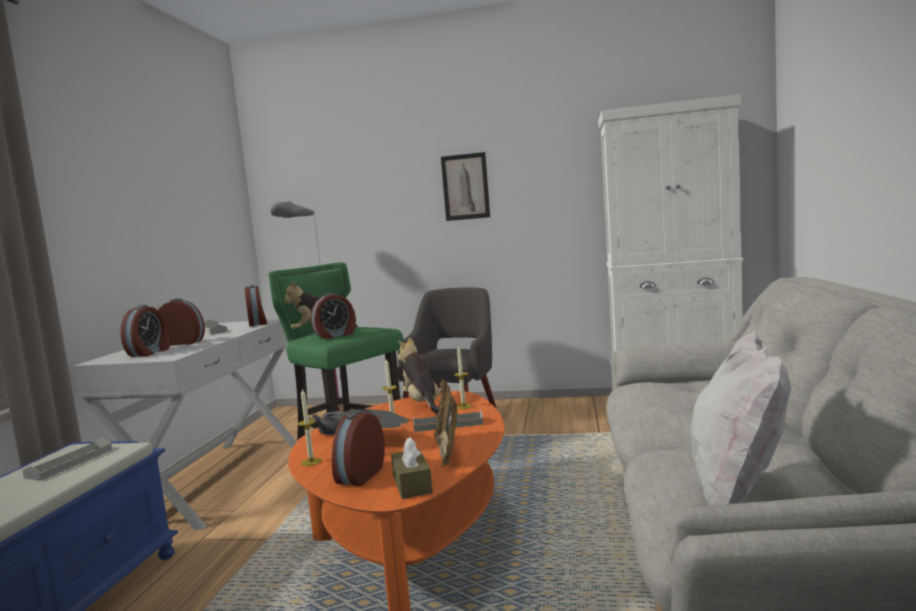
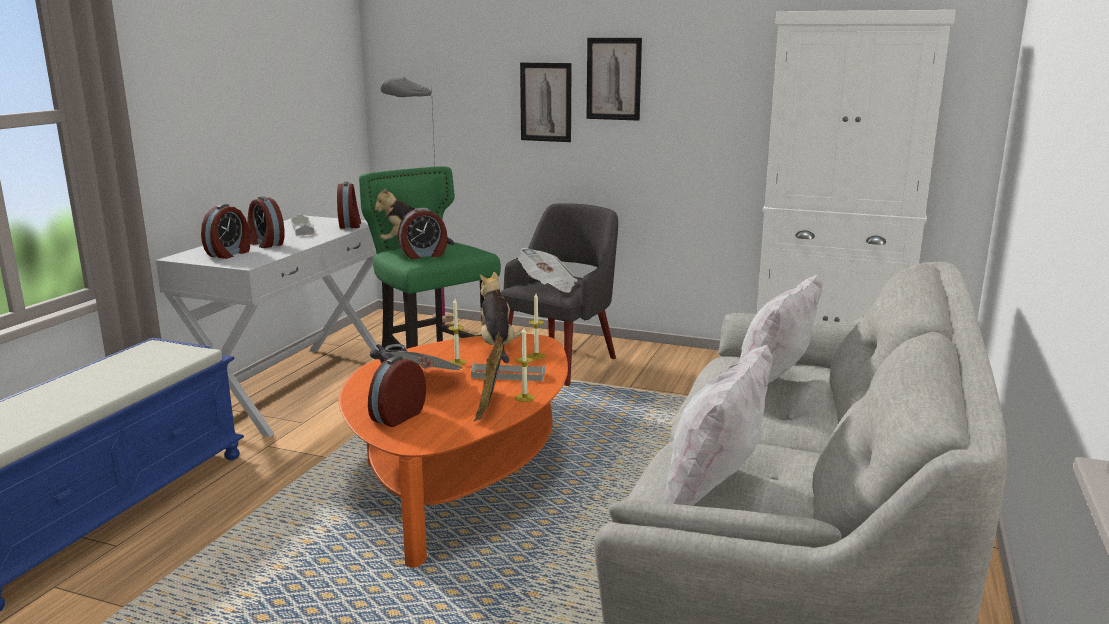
camera: 10 degrees right, 10 degrees up
(70, 463) = (147, 361): grey tray -> none
(183, 342) = (265, 244): alarm clock -> alarm clock turned 150 degrees counterclockwise
(311, 462) = (360, 394): candle -> candle (524, 397)
(410, 212) = (546, 102): none -> picture
(412, 484) = (438, 433): brown tissue box -> none
(439, 356) = (548, 286): none -> newspaper
(694, 399) = (773, 389): none -> white pillow

